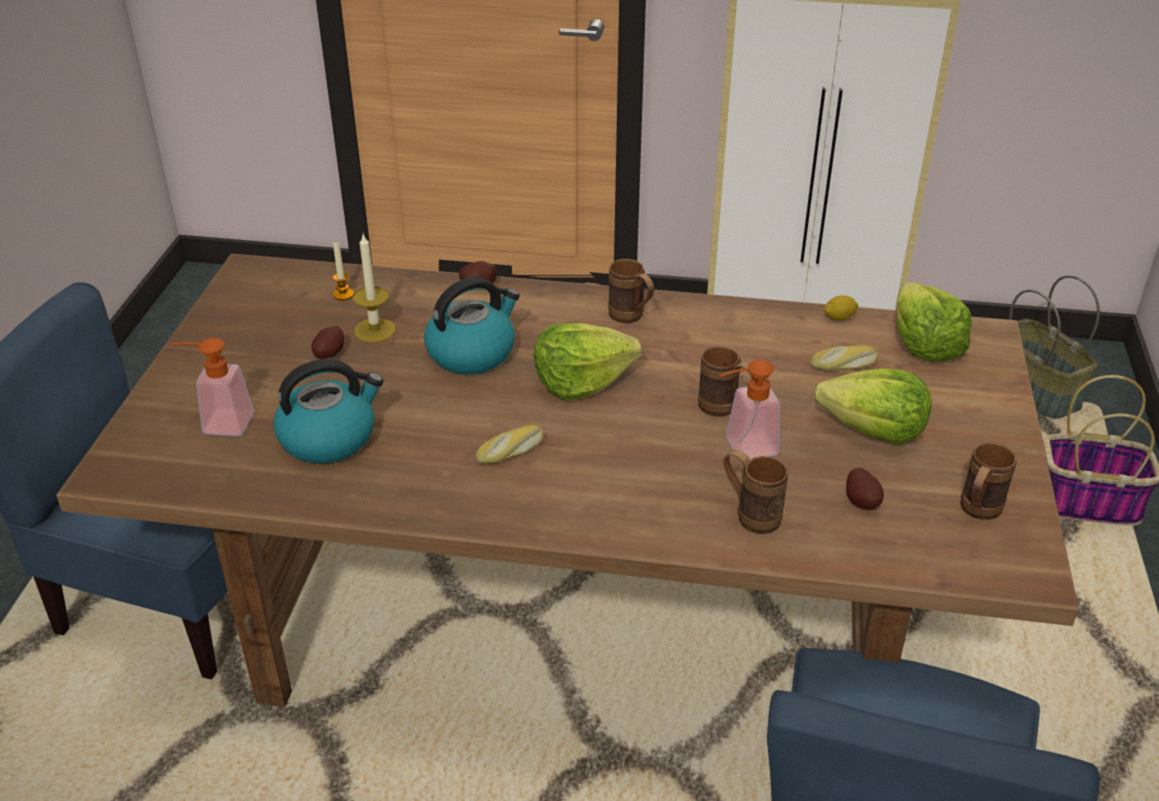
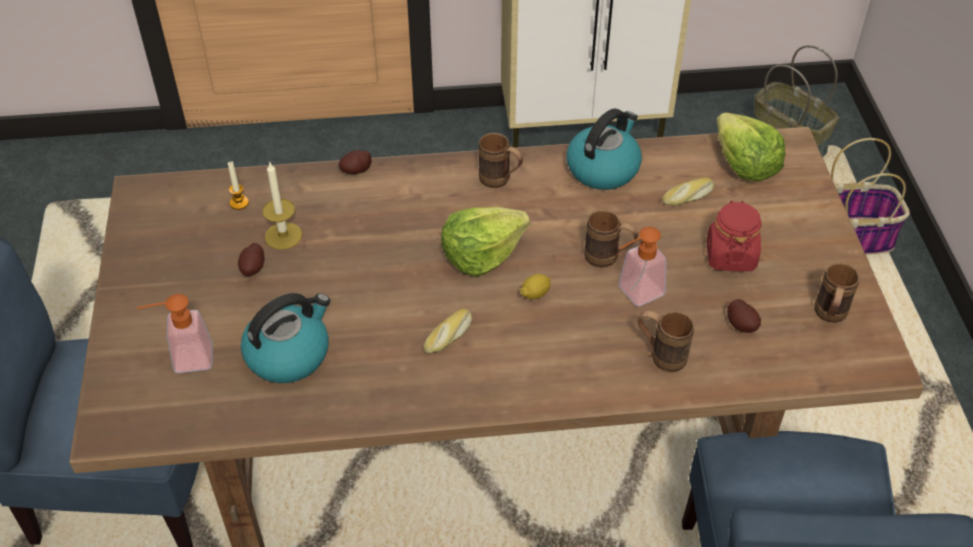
camera: 15 degrees left, 10 degrees up
(472, 352) = (378, 243): kettle -> kettle (603, 168)
(839, 318) = (670, 150): lemon -> lemon (535, 294)
(874, 430) = (730, 255): lettuce -> red jar

